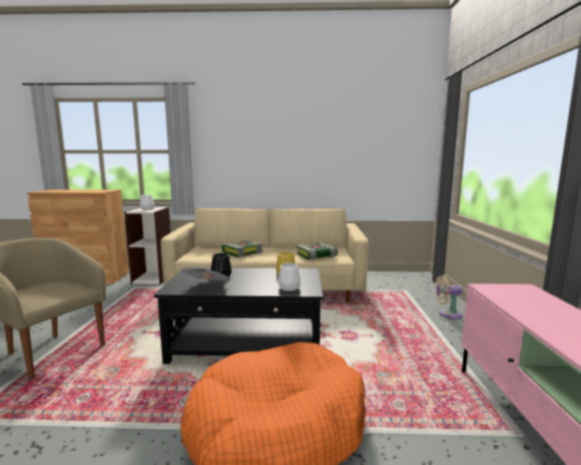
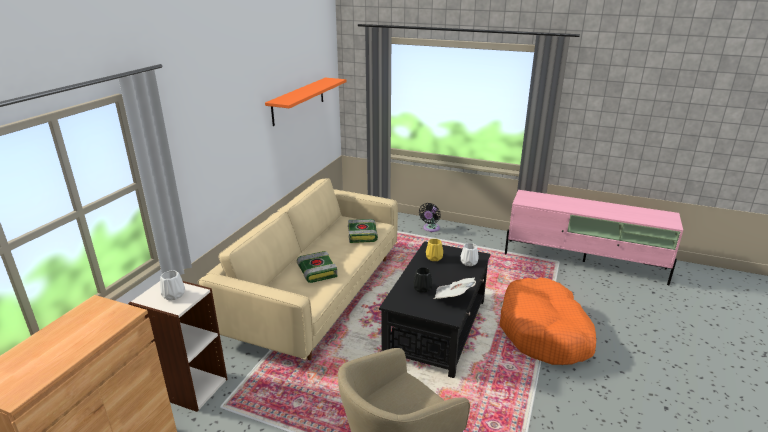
camera: 70 degrees left, 15 degrees up
(359, 145) = (298, 100): none -> orange shelf
(447, 314) = (430, 229): beige fan -> black fan

